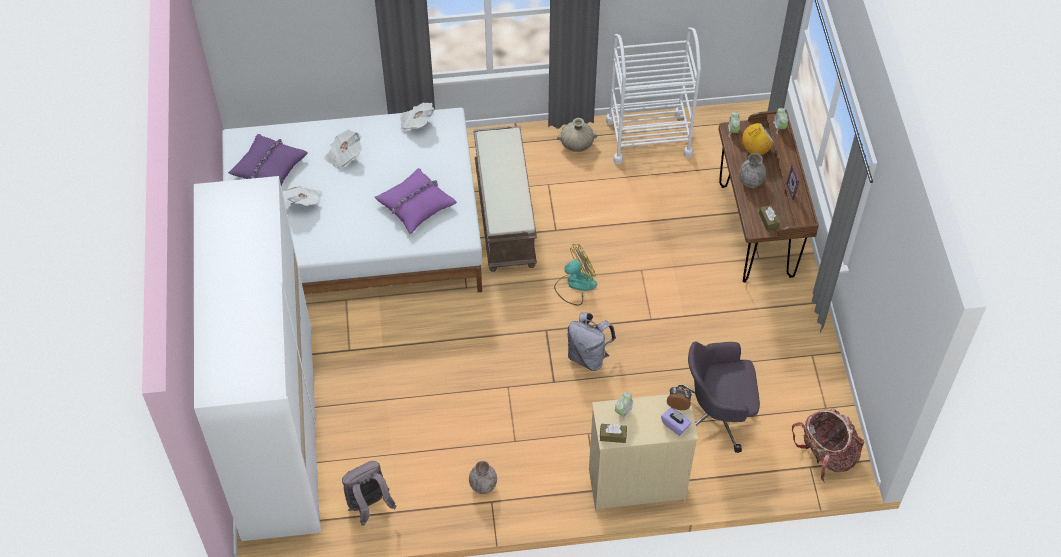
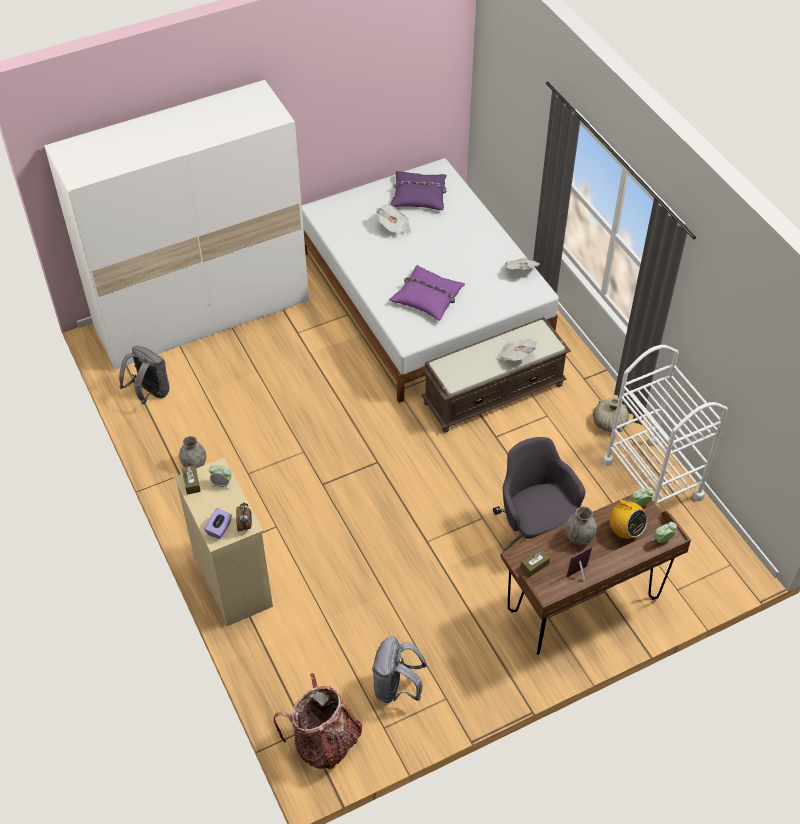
camera: 70 degrees right, 5 degrees down
(344, 155) = (457, 236): newspaper -> newspaper (516, 356)
(575, 285) = (439, 469): fan -> none
(588, 356) = (362, 503): grey backpack -> grey backpack (396, 687)
(717, 414) = (337, 628): grey office chair -> grey office chair (534, 533)

